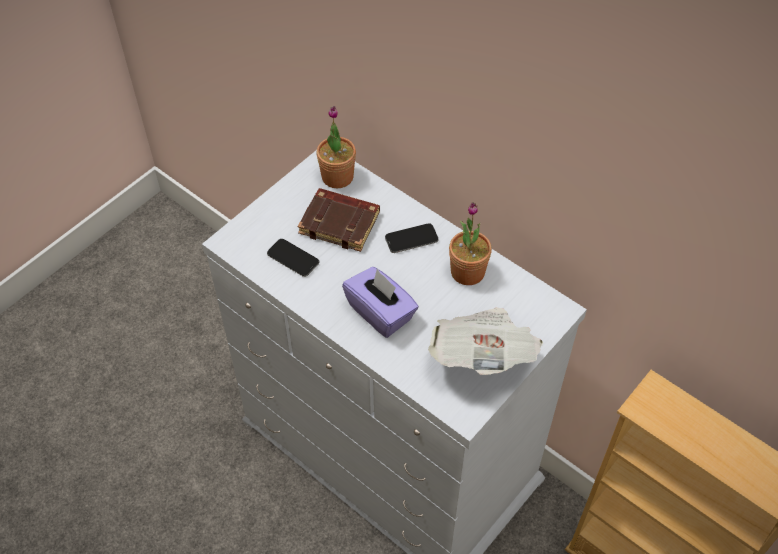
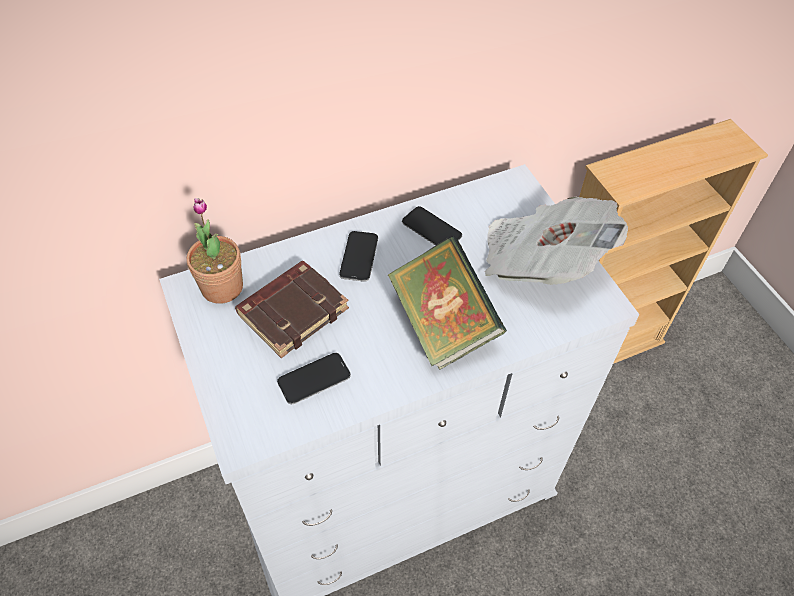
camera: 65 degrees left, 0 degrees up
(381, 312) = (443, 324): purple tissue box -> book
(467, 272) = (431, 229): potted plant -> phone

